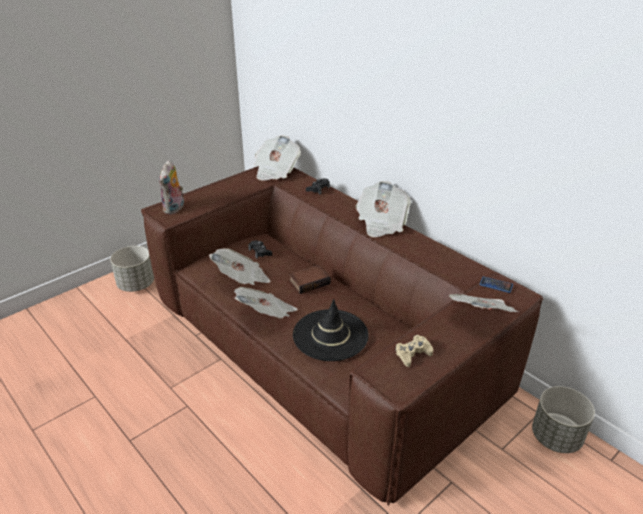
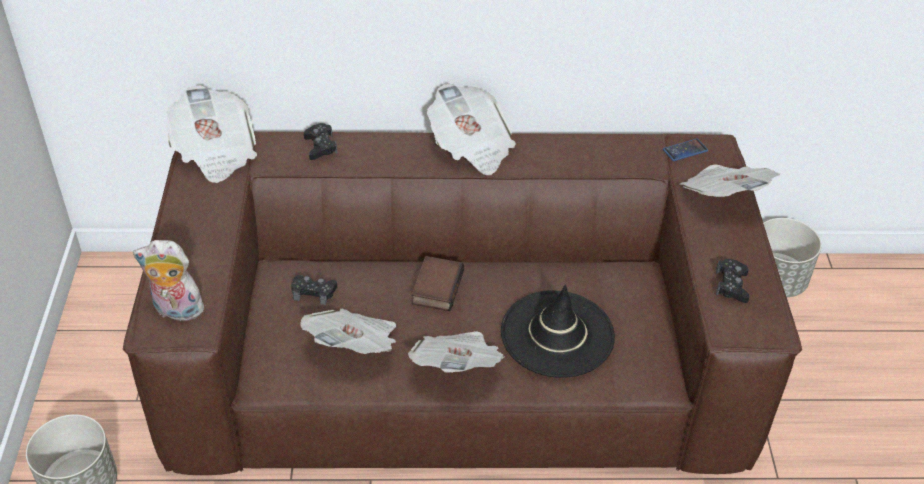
camera: 50 degrees left, 10 degrees up
(175, 209) = (176, 311): plush toy -> plush toy turned 135 degrees clockwise
(413, 354) = (731, 285): beige game controller -> black game controller

